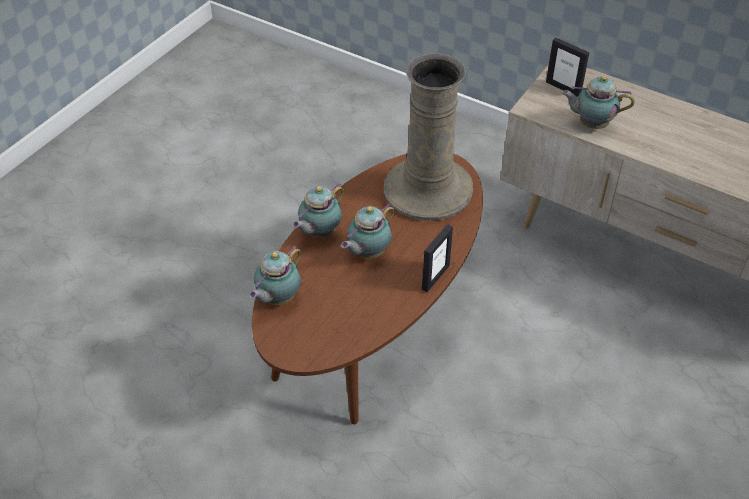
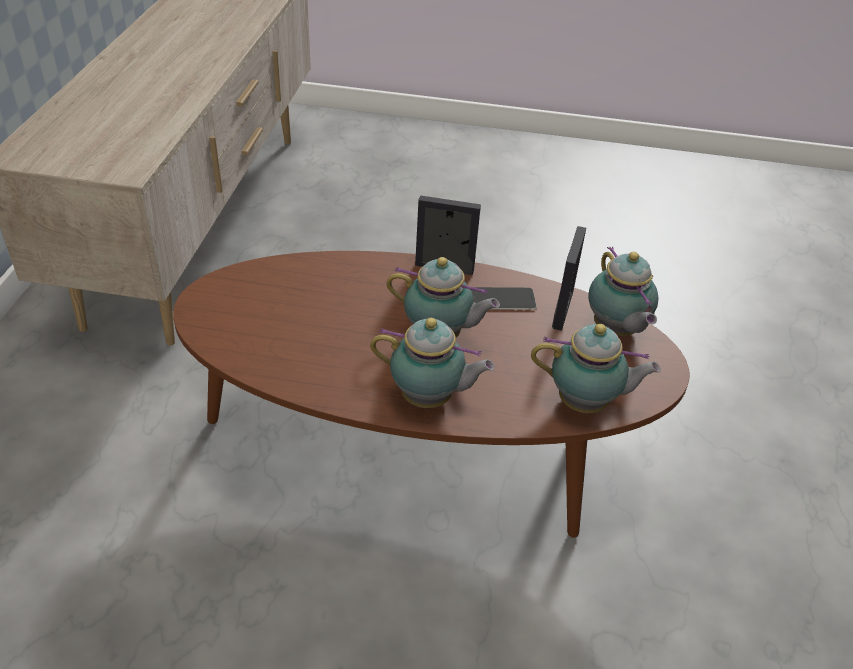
camera: 115 degrees left, 5 degrees down
(389, 295) = (500, 299): none -> phone
(427, 189) = (274, 308): beige vase -> none
(563, 88) = (68, 150): picture frame -> picture frame (562, 310)
(591, 124) = (153, 123): teapot -> teapot (615, 331)

